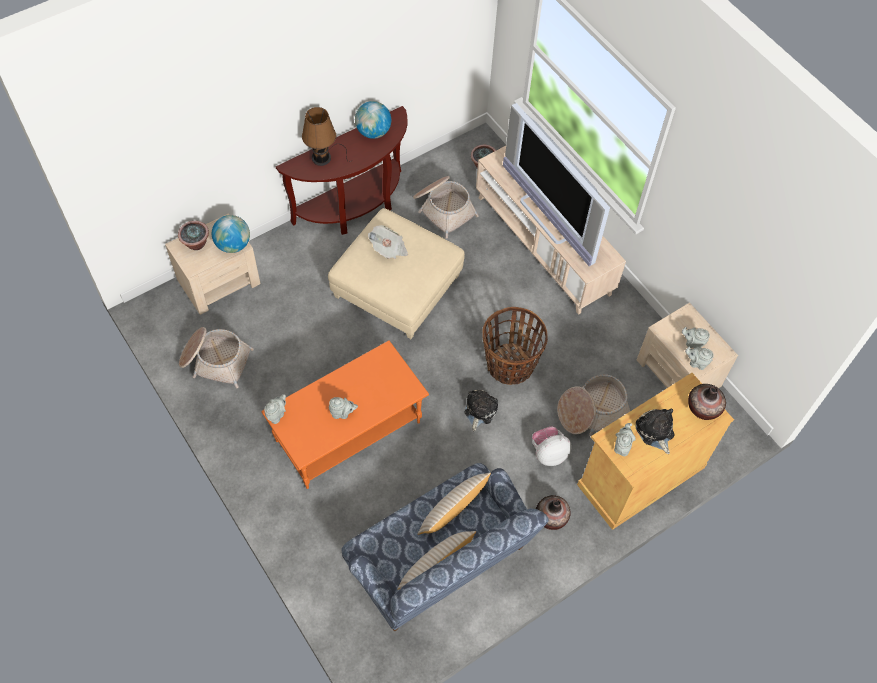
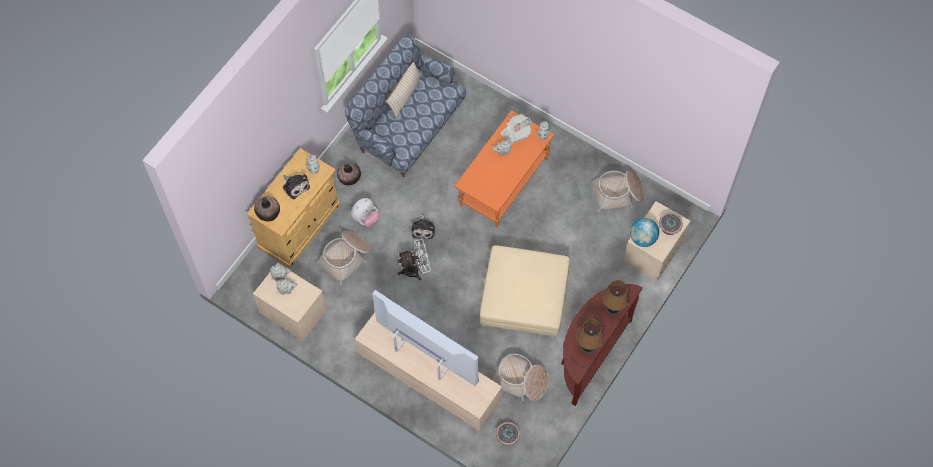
camera: 160 degrees right, 5 degrees up
(373, 132) = (587, 348): globe -> brown table lamp
(389, 249) = (534, 288): newspaper -> newspaper (516, 133)
(452, 510) = (408, 128): beige pillow -> none
(510, 365) = (415, 269): basket -> white fan

